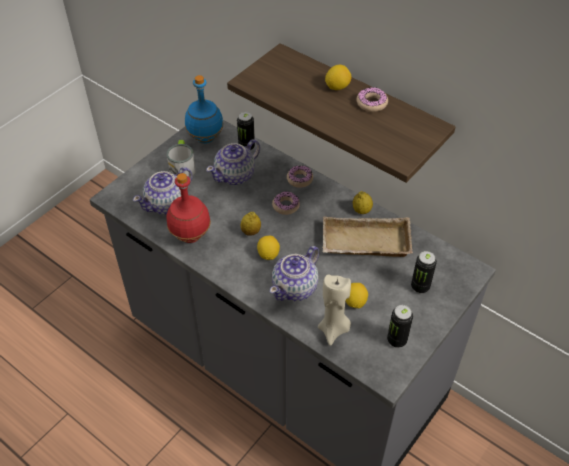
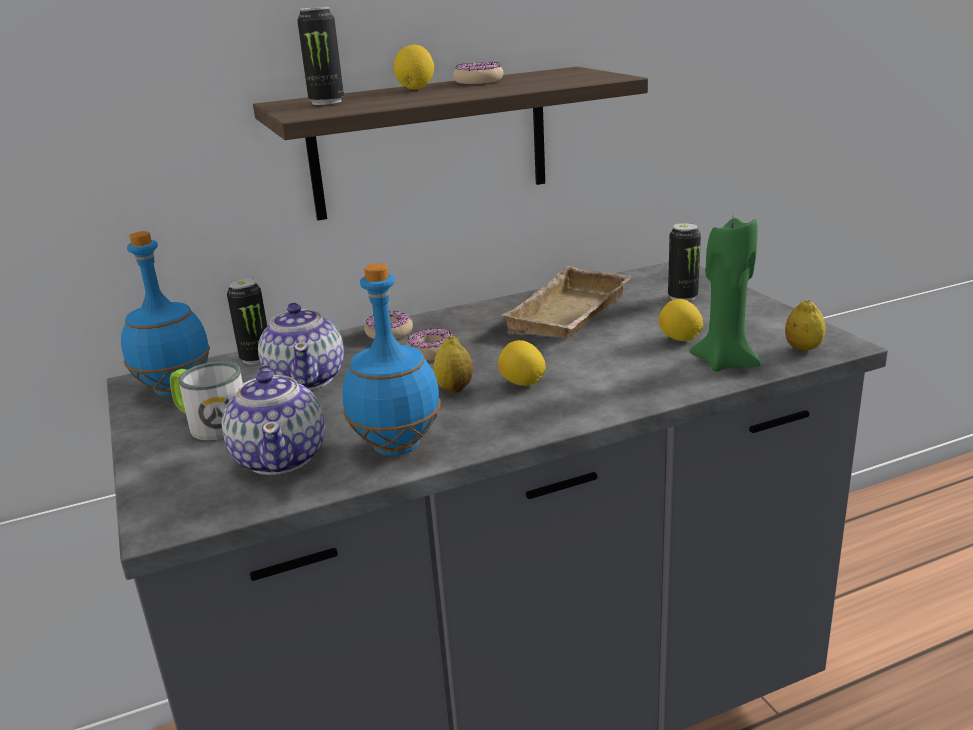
camera: 60 degrees left, 25 degrees down
(190, 235) = (395, 446): red bottle -> blue bottle
(295, 287) = (615, 375): teapot -> none
(334, 330) = (725, 362): beige candle -> green candle
(361, 211) = (506, 305): lemon -> lemon (803, 349)
(397, 340) = (771, 326): can -> can (326, 102)

